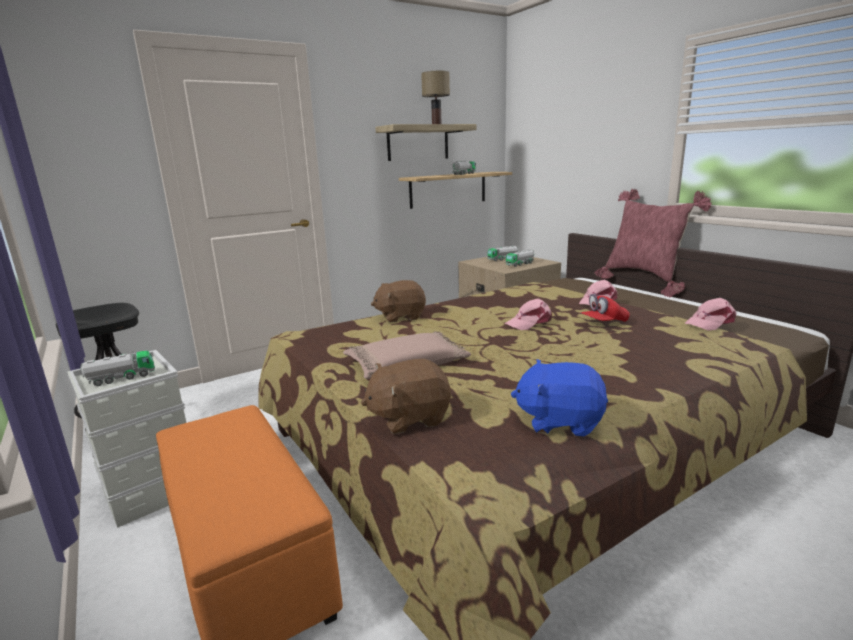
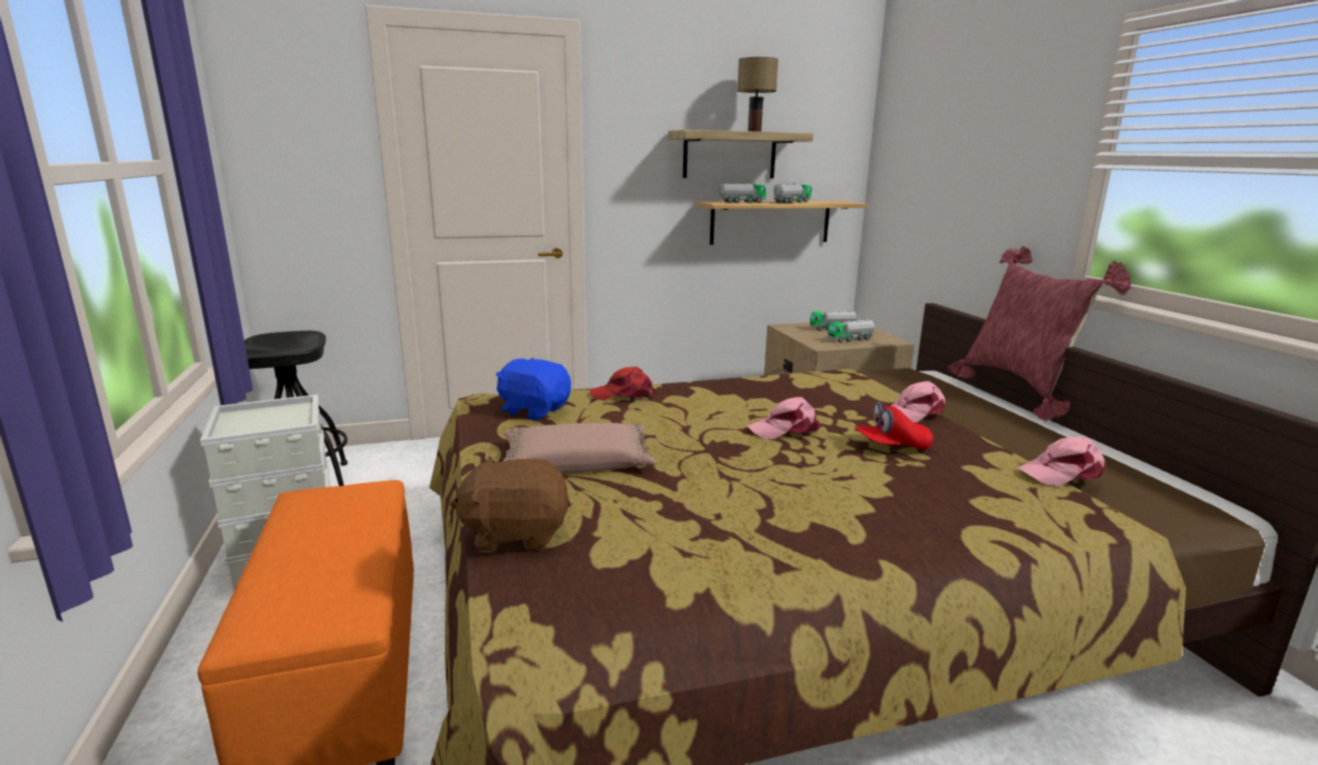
camera: 15 degrees right, 0 degrees up
(121, 378) = (261, 423): toy truck -> toy truck (742, 202)
(400, 316) = (623, 394): brown plush toy -> red cap
(559, 421) = (699, 579): blue plush toy -> blue plush toy (534, 410)

